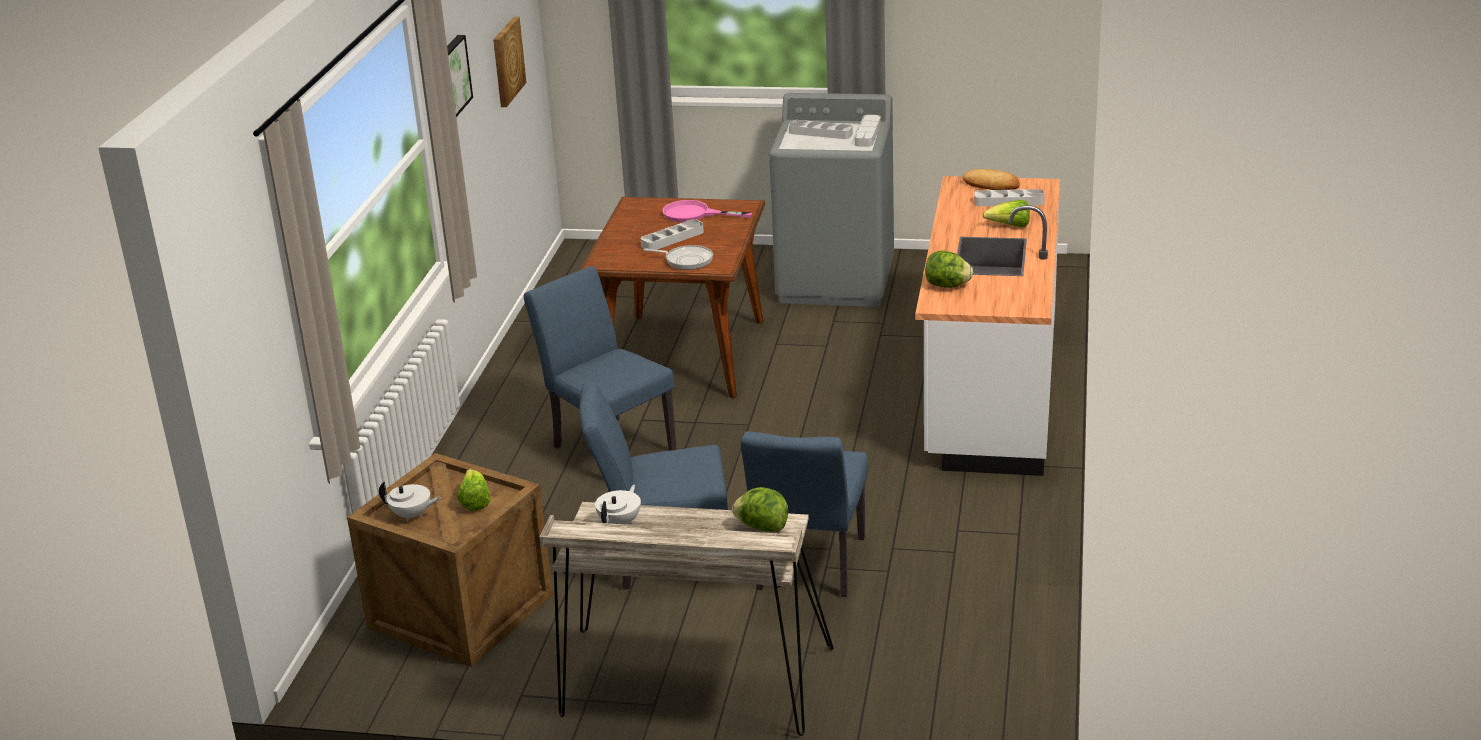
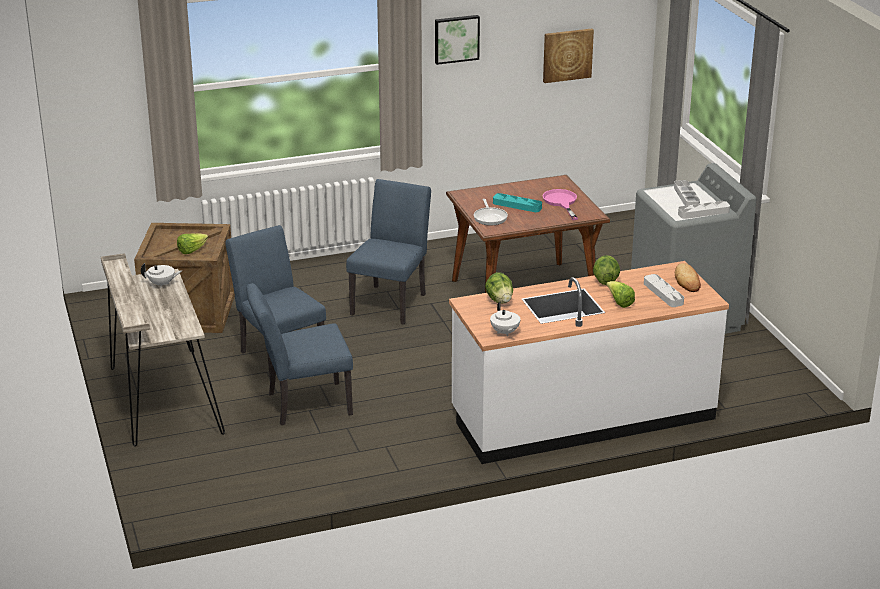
camera: 60 degrees right, 0 degrees up
(412, 515) = (168, 239): white teapot -> white teapot (504, 332)
(672, 239) = (517, 205): grey tray -> turquoise tray
(762, 527) = (180, 324): lettuce -> lettuce (605, 280)

